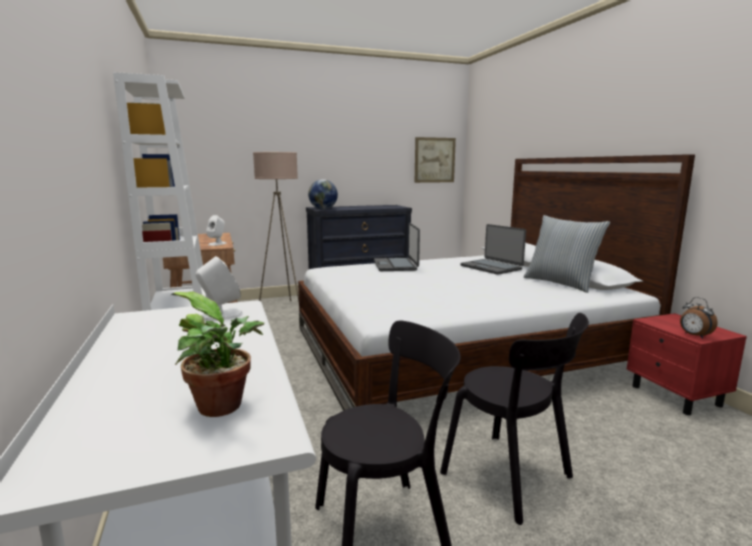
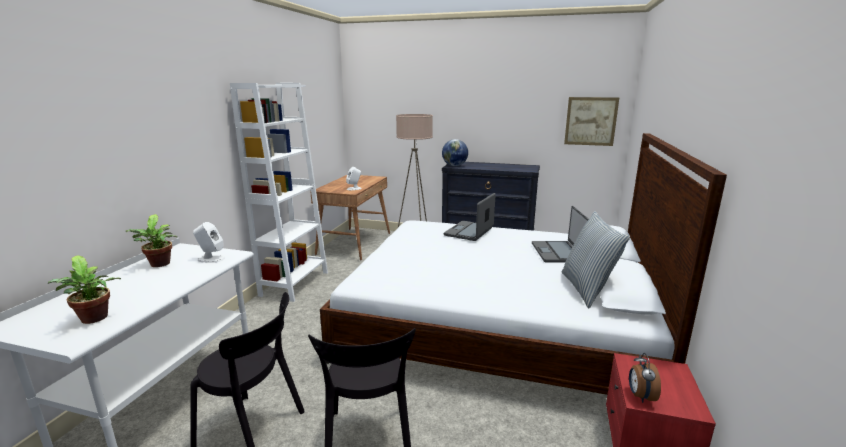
camera: 35 degrees right, 5 degrees up
(152, 336) = (159, 265): none -> potted plant

